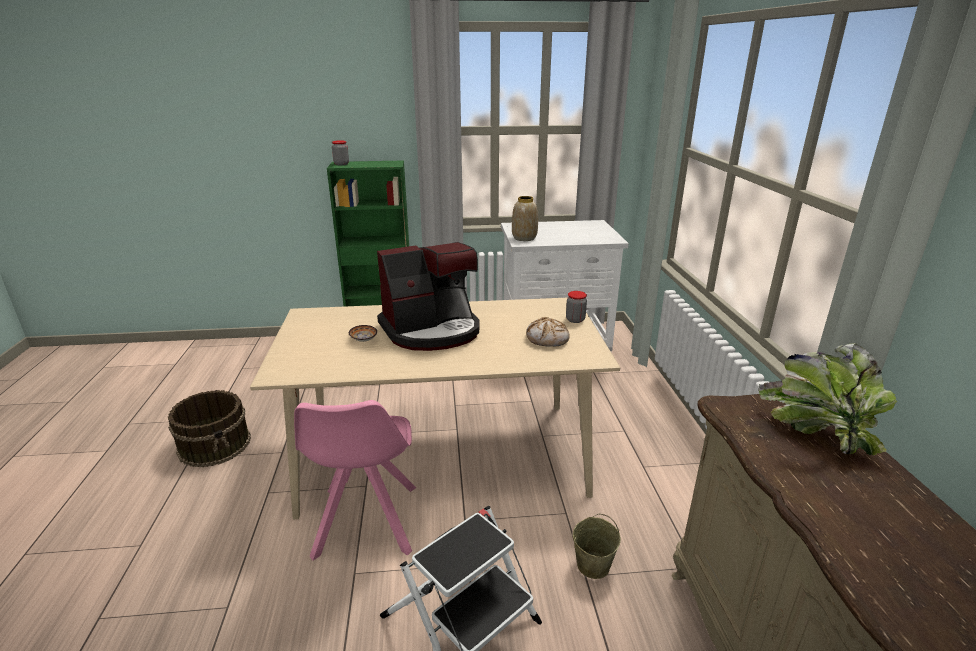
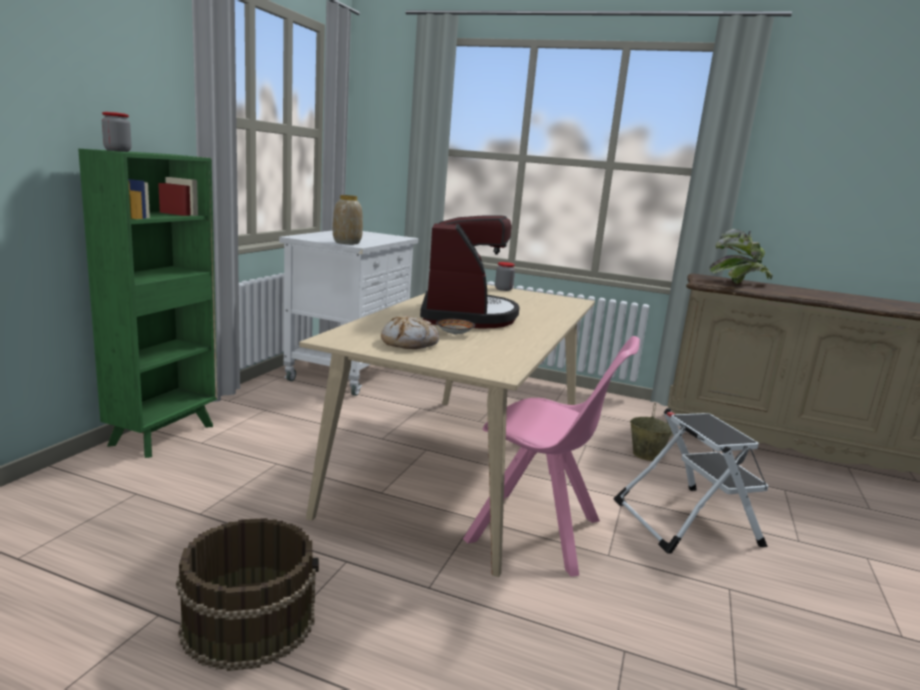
camera: 65 degrees left, 10 degrees down
(547, 339) = (530, 300): bread -> bread (409, 343)

